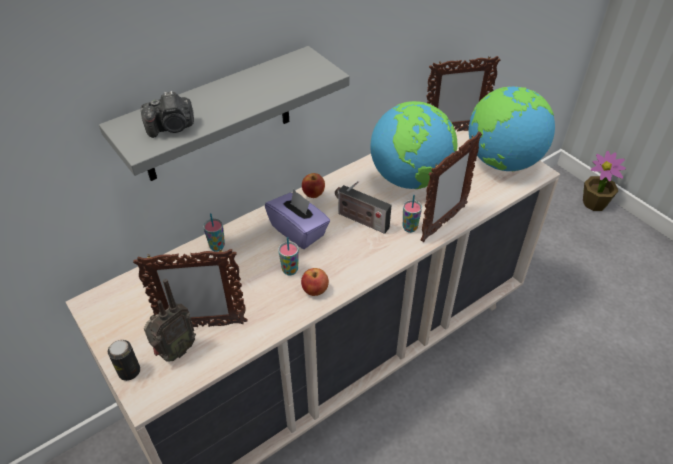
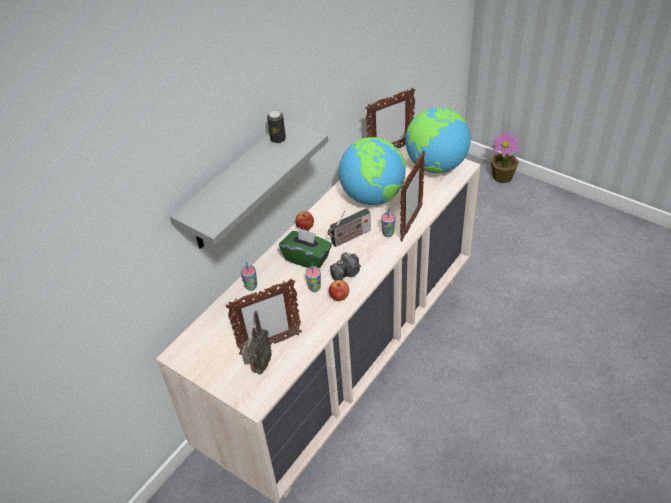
camera: 15 degrees left, 0 degrees up
(129, 371) = (233, 390): can -> can (278, 139)
(172, 128) = (225, 205): camera -> camera (347, 273)
(298, 231) = (307, 258): purple tissue box -> green tissue box
(360, 220) = (349, 238): radio -> radio turned 45 degrees counterclockwise

